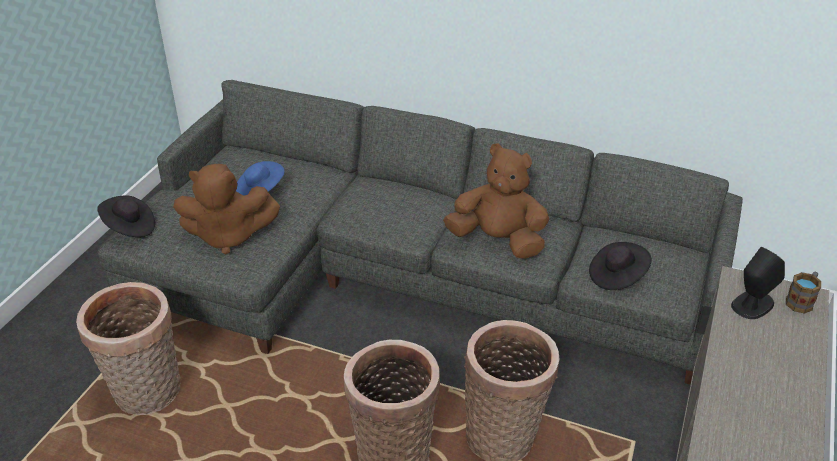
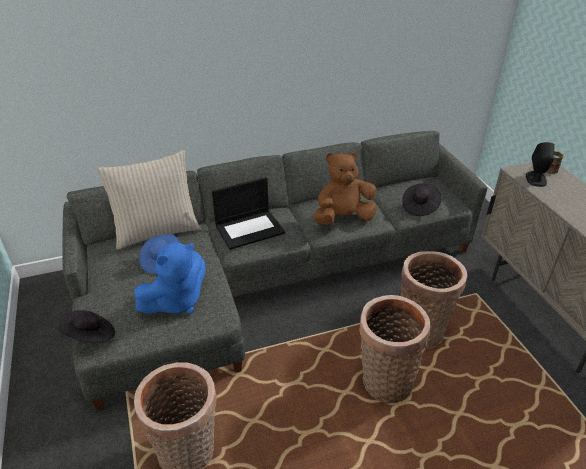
camera: 40 degrees left, 0 degrees up
(228, 236) = (176, 301): brown plush toy -> blue plush toy
(292, 160) = (157, 231): none -> beige pillow
(381, 202) = (250, 229): none -> laptop

